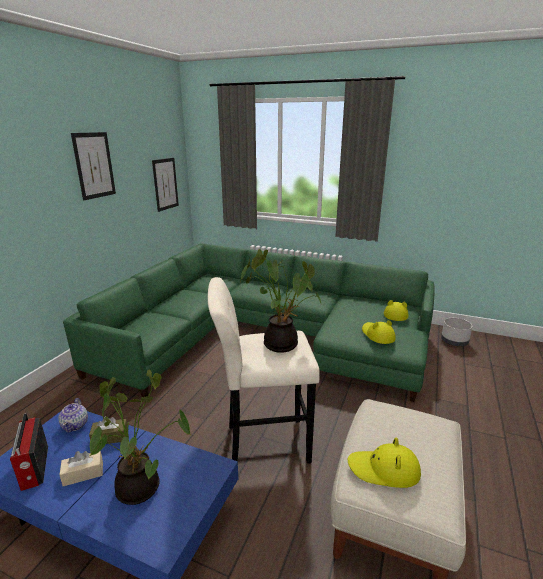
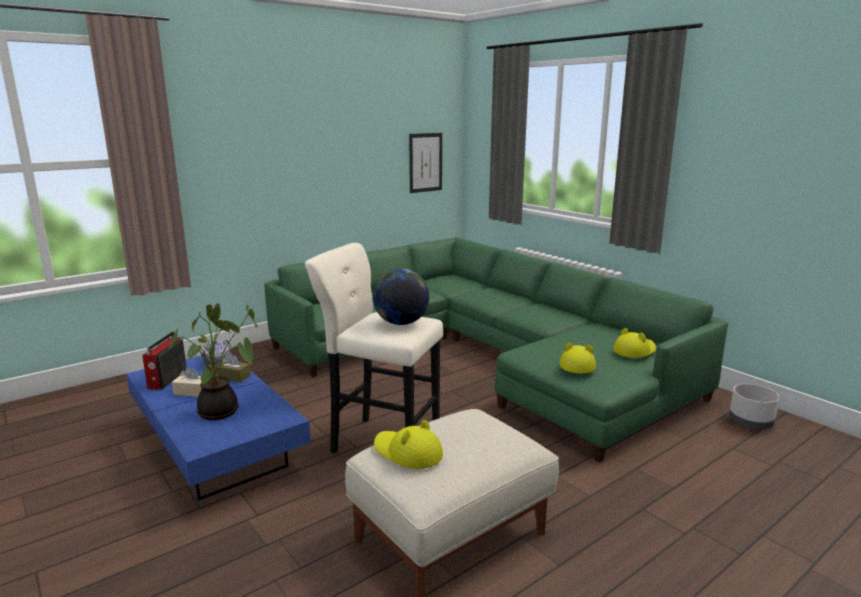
camera: 30 degrees right, 5 degrees down
(94, 165) = (333, 134): picture -> none
(281, 343) = (401, 323): potted plant -> globe

